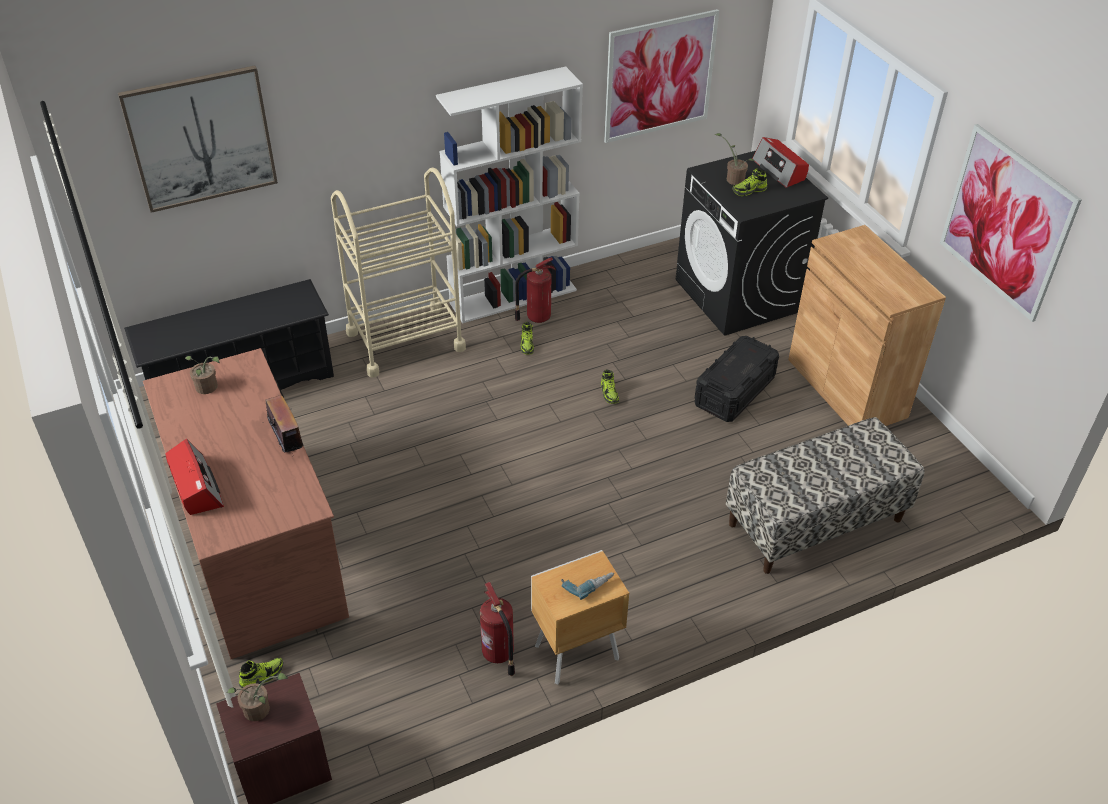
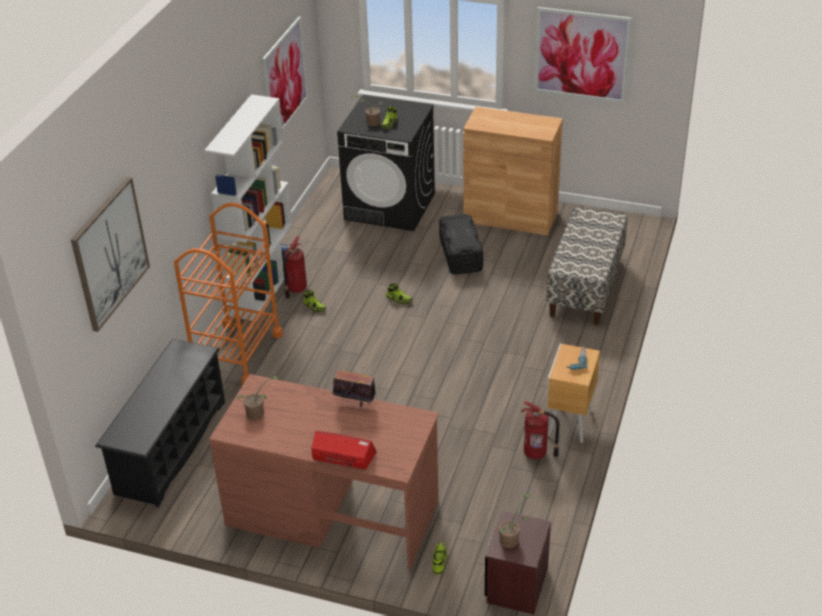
camera: 45 degrees left, 5 degrees down
(405, 340) = (237, 353): beige cart -> orange cart
(779, 170) = (387, 104): radio -> none

